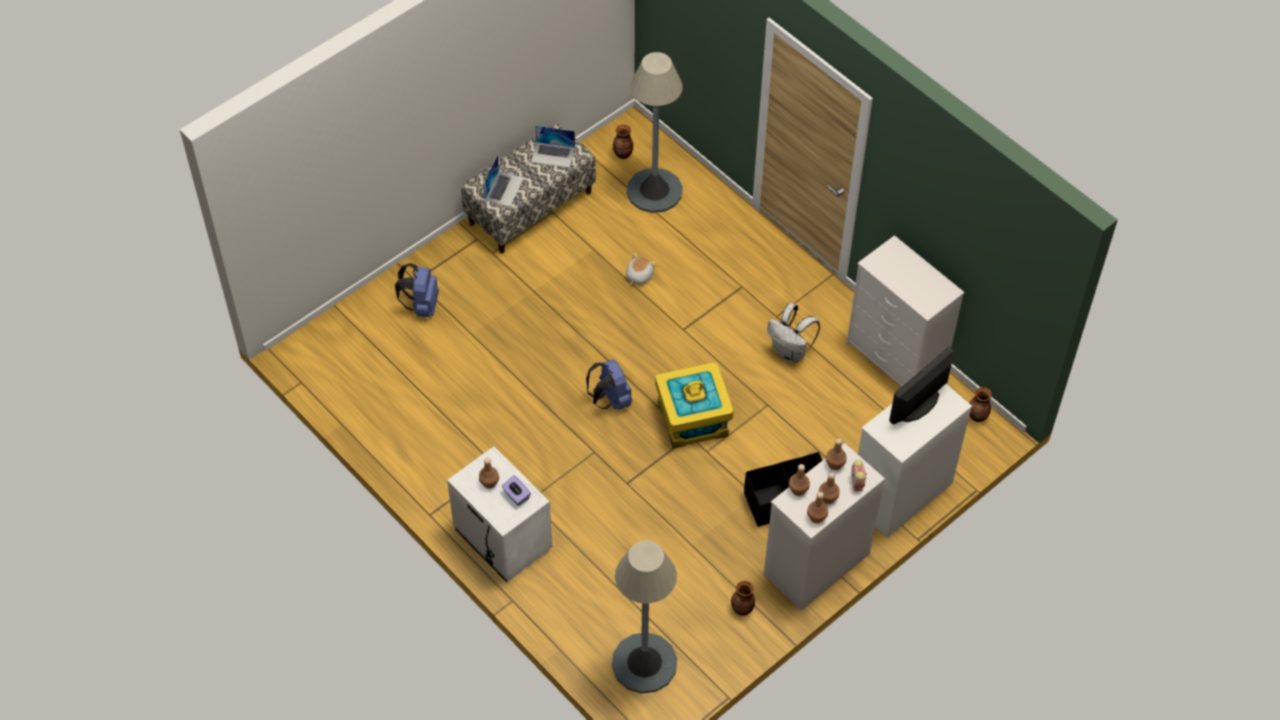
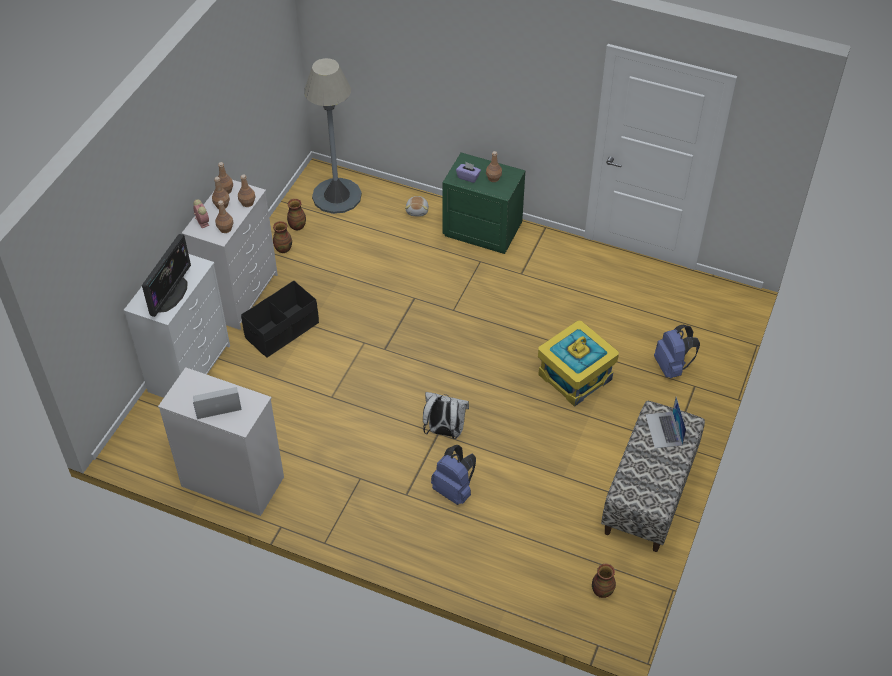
camera: 155 degrees right, 5 degrees down
(501, 540) = (482, 230): white nightstand -> green nightstand
(553, 154) = (645, 483): laptop -> laptop (217, 403)
(610, 400) = (464, 352): blue backpack -> blue backpack (454, 490)
(638, 275) = (506, 467): plush toy -> plush toy (417, 210)
(654, 190) = (545, 562): grey floor lamp -> none
(693, 419) = (388, 362): yellow storage box -> yellow storage box (574, 377)
(790, 352) = (332, 450): white backpack -> white backpack (444, 431)
(977, 416) = (140, 456): vase -> vase (297, 226)

